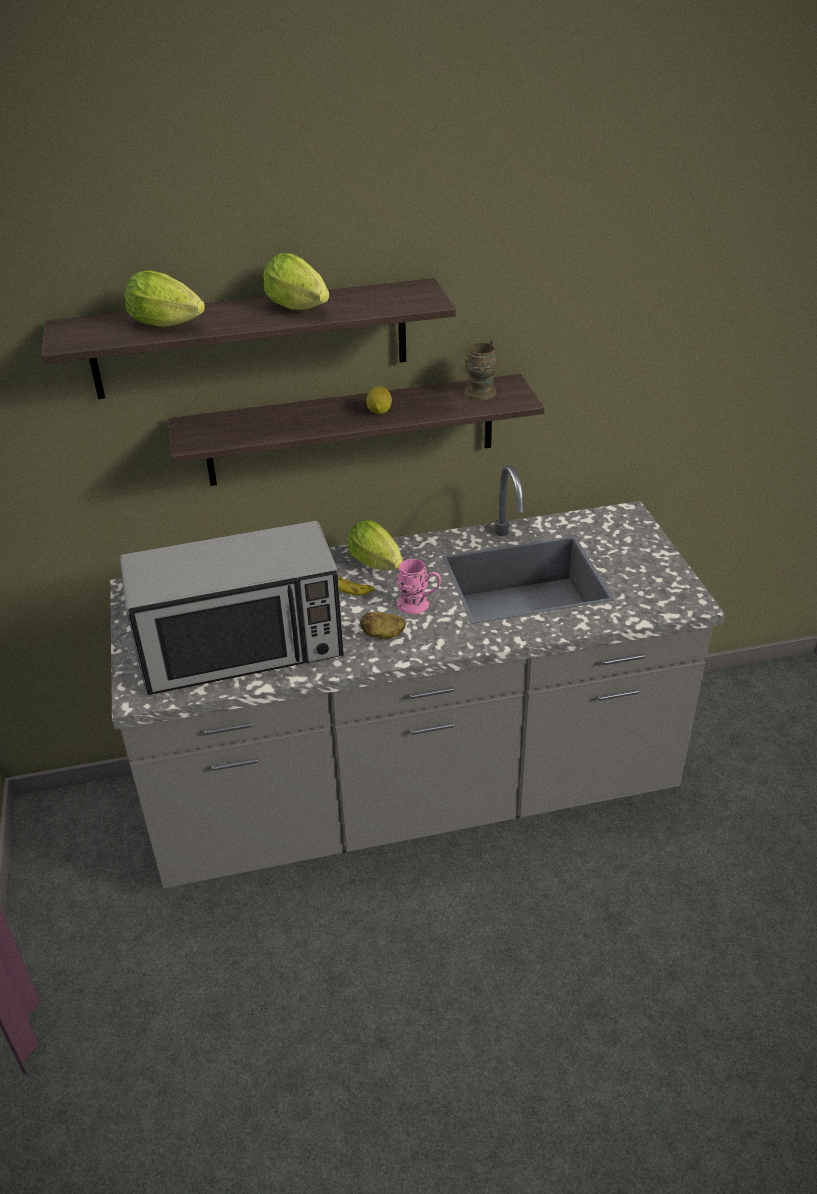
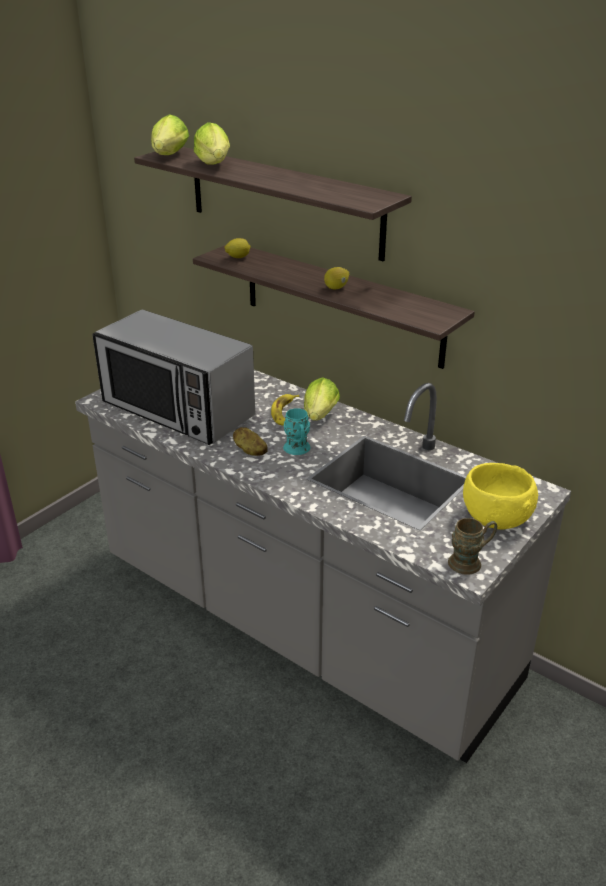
camera: 50 degrees right, 5 degrees down
(218, 430) = (238, 257): none -> lemon
(301, 309) = (292, 181): lettuce -> lettuce (168, 156)
(419, 605) = (298, 450): pink mug -> turquoise mug
(482, 389) = (425, 306): brown mug -> brown mug (470, 562)
(636, 553) = (495, 516): none -> yellow bowl

